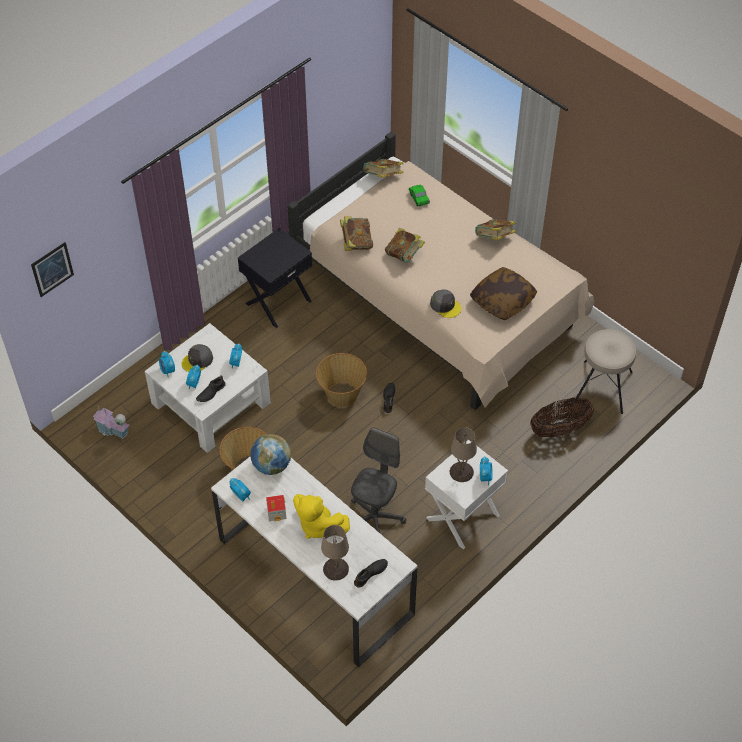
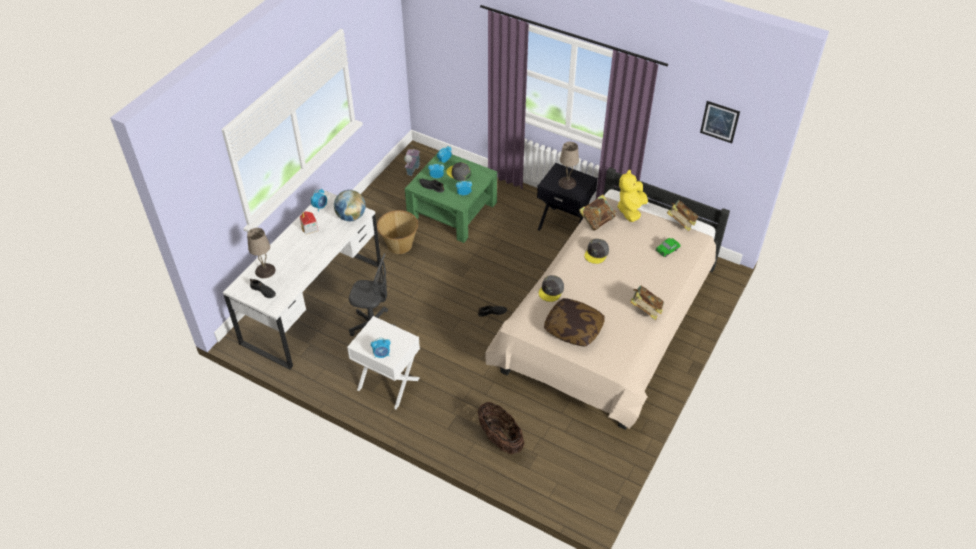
camera: 75 degrees right, 5 degrees down
(52, 269) = (429, 26): picture -> picture (719, 122)
(211, 403) = (452, 211): white coffee table -> green coffee table
(318, 525) = (302, 253): yellow plush toy -> yellow plush toy (631, 210)
(341, 394) = (486, 282): basket -> none
(404, 255) = (596, 253): book -> grey cap
(461, 472) = (383, 337): beige table lamp -> beige table lamp (567, 182)
(602, 387) = (561, 465): beige stool -> none

